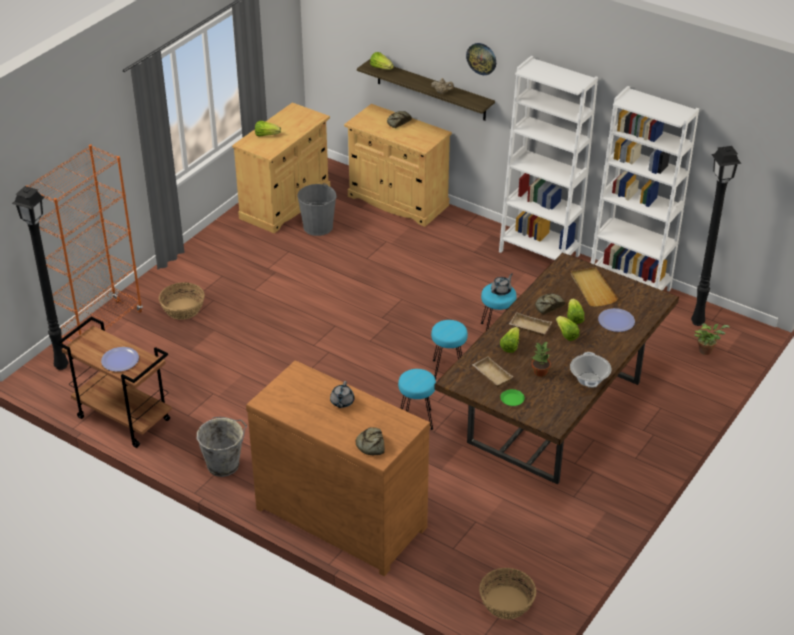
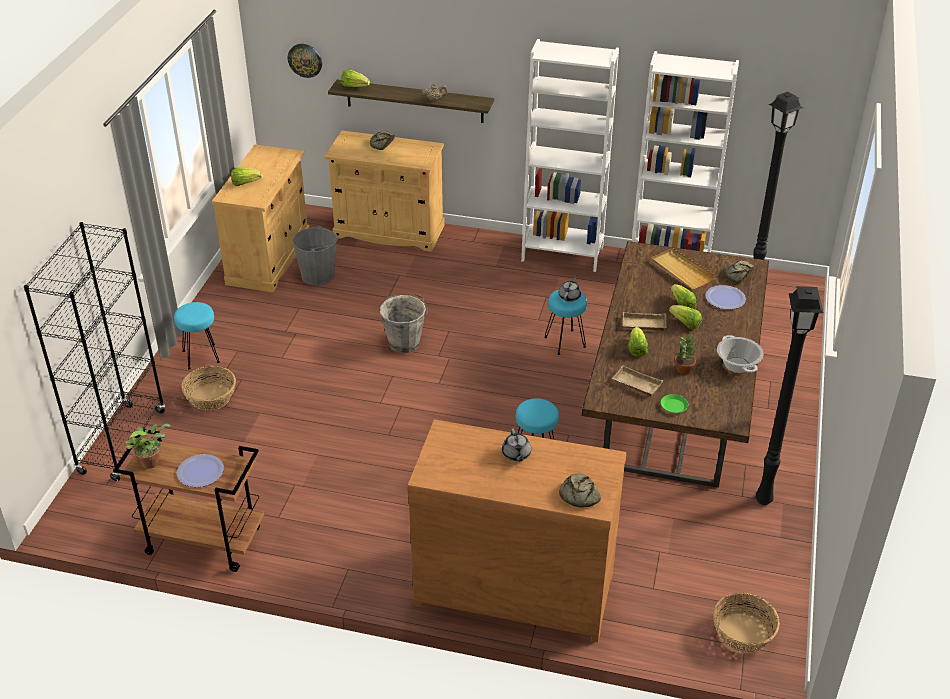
camera: 20 degrees left, 0 degrees up
(61, 366) = (96, 498): black floor lamp -> black floor lamp (765, 501)
(100, 328) = (122, 442): orange bookcase -> black bookcase
(224, 464) = (350, 563): grey bucket -> grey bucket (405, 342)
(448, 369) = (538, 393): turquoise stool -> turquoise stool (201, 356)
(481, 58) = (475, 53): wall clock -> wall clock (305, 60)
(548, 306) = (649, 298): bread -> bread (738, 275)
(706, 350) = (778, 313): potted plant -> potted plant (152, 461)

